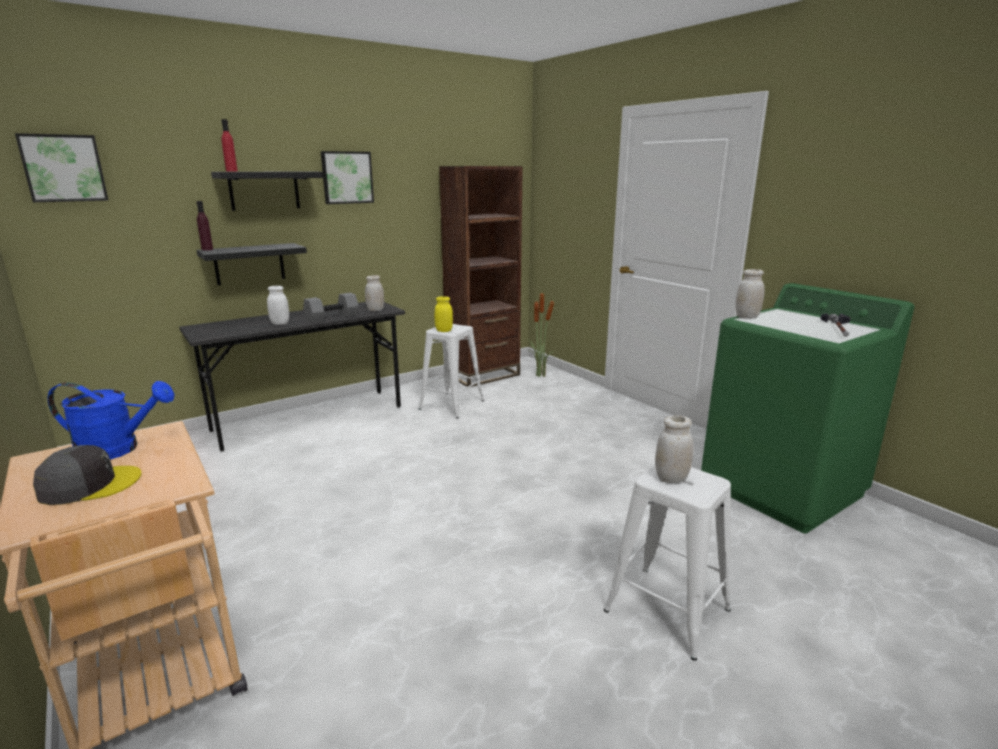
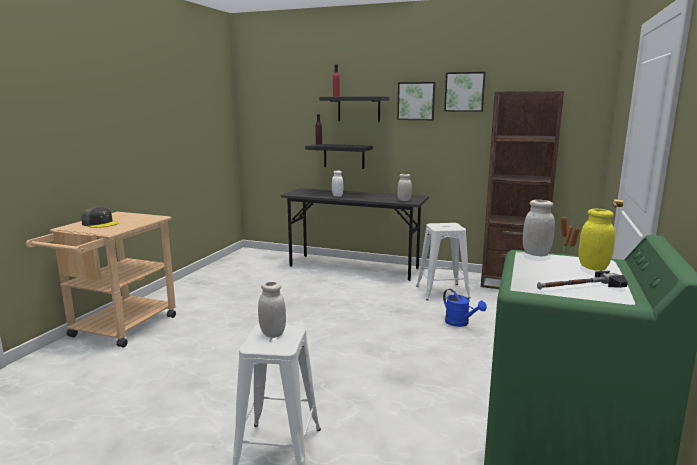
camera: 55 degrees right, 5 degrees down
(63, 168) = (264, 95): picture -> picture (464, 92)
(118, 449) = (133, 218): blue watering can -> blue watering can (460, 323)
(332, 318) = (367, 199): grey dumbbell -> none
(444, 331) = (437, 226): yellow jar -> yellow jar (593, 267)

